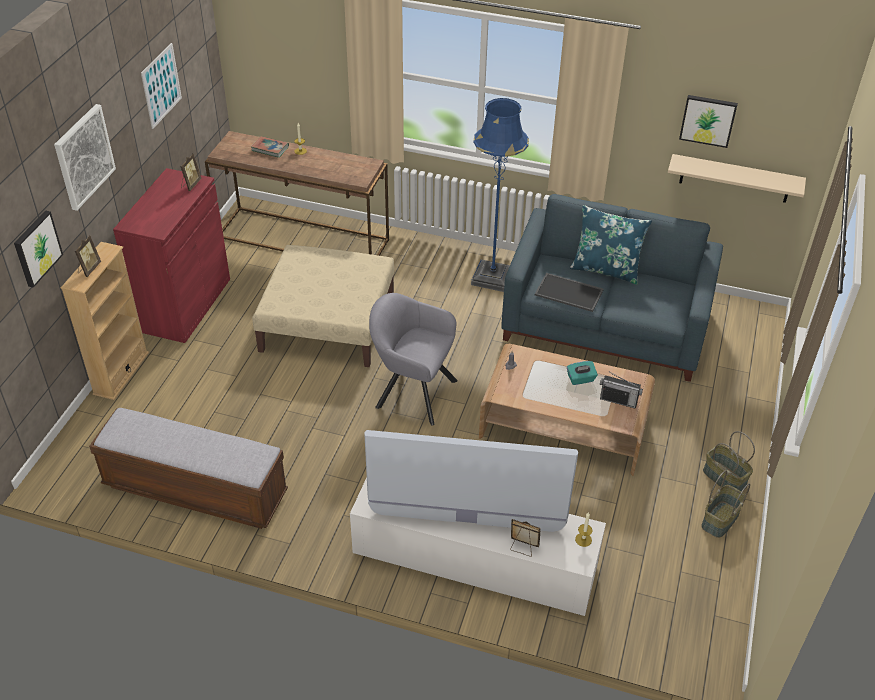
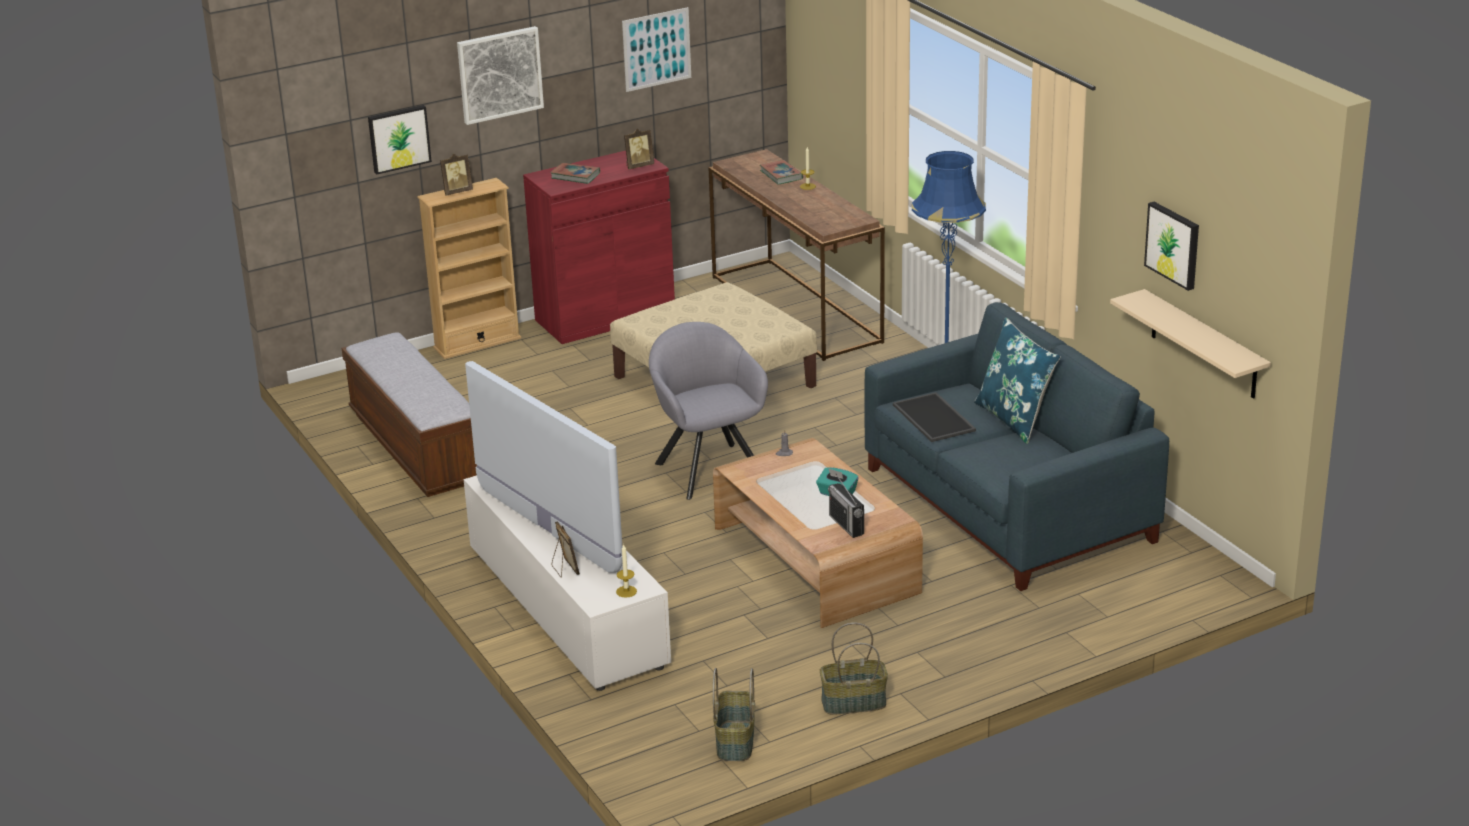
camera: 45 degrees right, 15 degrees down
(157, 213) = (575, 176): none -> book
(723, 478) = (915, 677): basket -> basket (734, 741)

